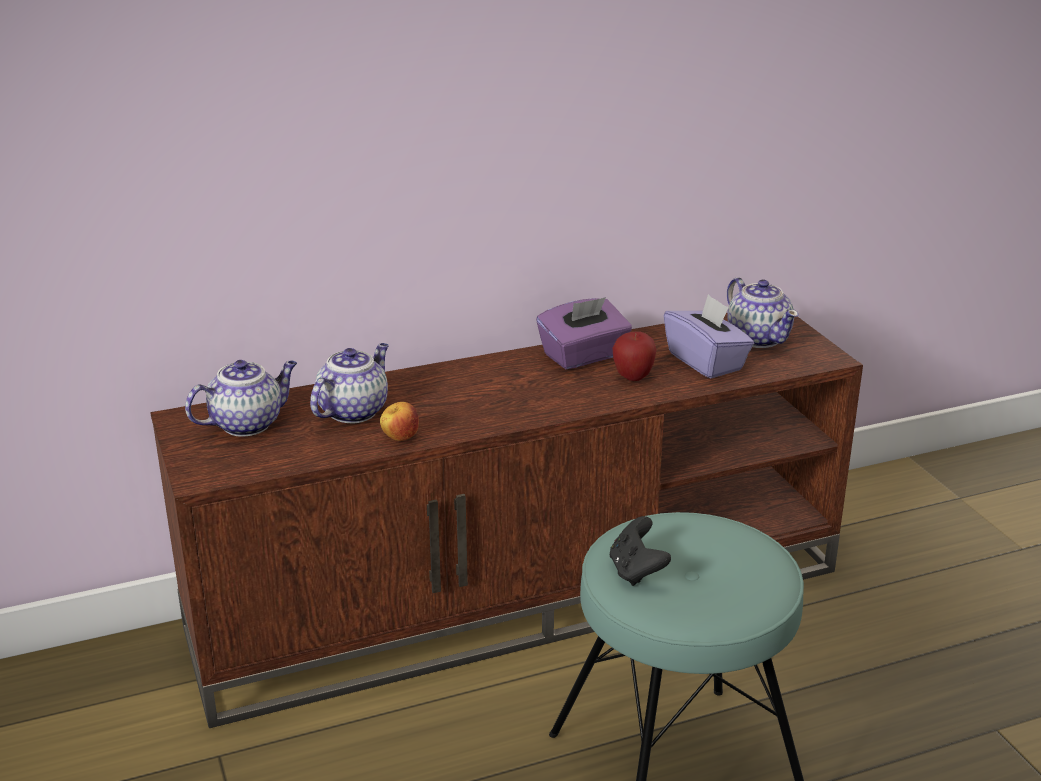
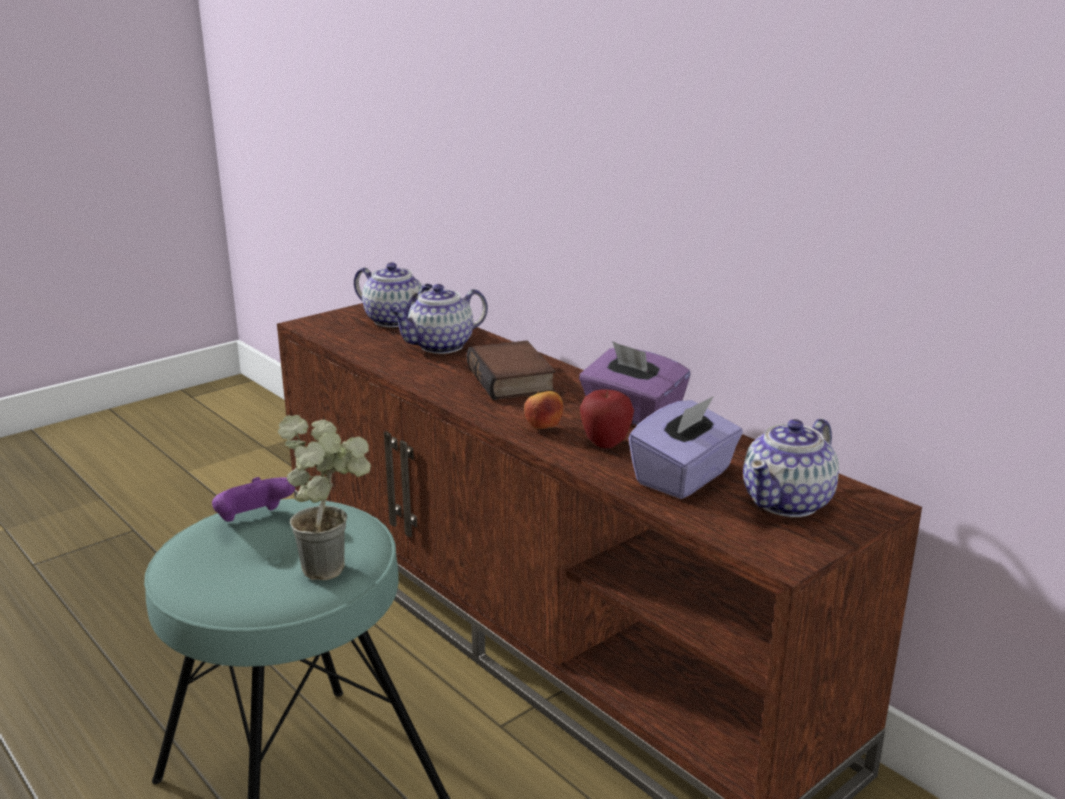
camera: 70 degrees right, 5 degrees down
(353, 411) = (440, 346): teapot -> teapot turned 135 degrees clockwise
(400, 438) = (402, 369): apple -> apple (543, 428)
(473, 389) = (513, 380): none -> book
(636, 571) = (254, 520): black game controller -> purple game controller
(733, 537) = (335, 565): none -> potted plant

